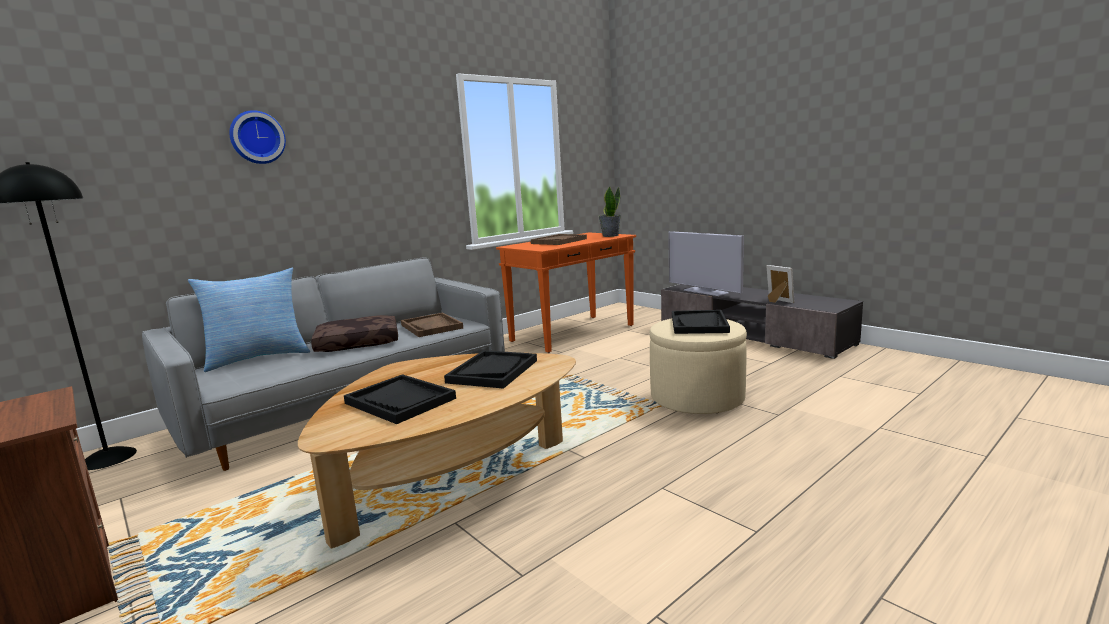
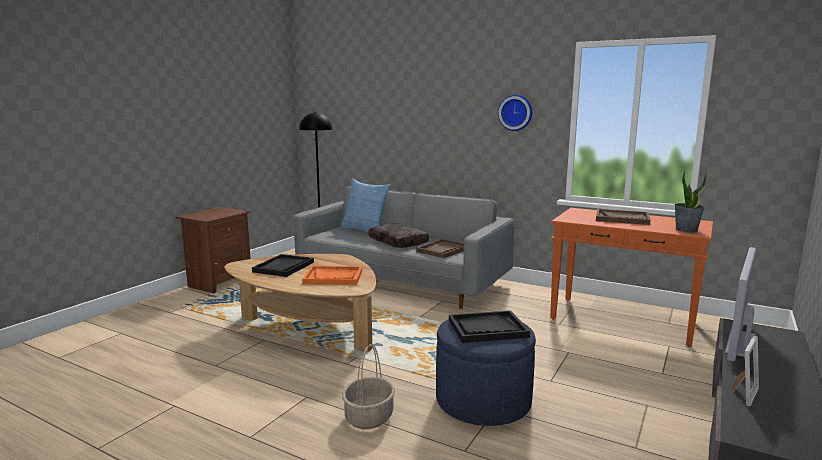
camera: 70 degrees right, 0 degrees up
(256, 137) = (416, 99): wall clock -> wall clock (516, 112)
(492, 371) = (333, 277): black tray -> orange tray
(697, 398) = (483, 401): beige ottoman -> blue ottoman
(718, 451) = (369, 417): none -> basket

